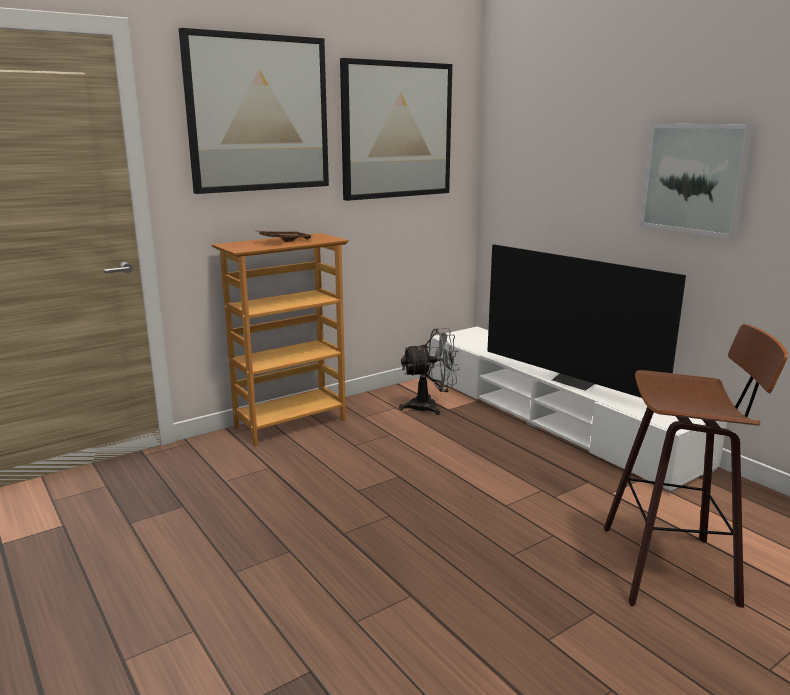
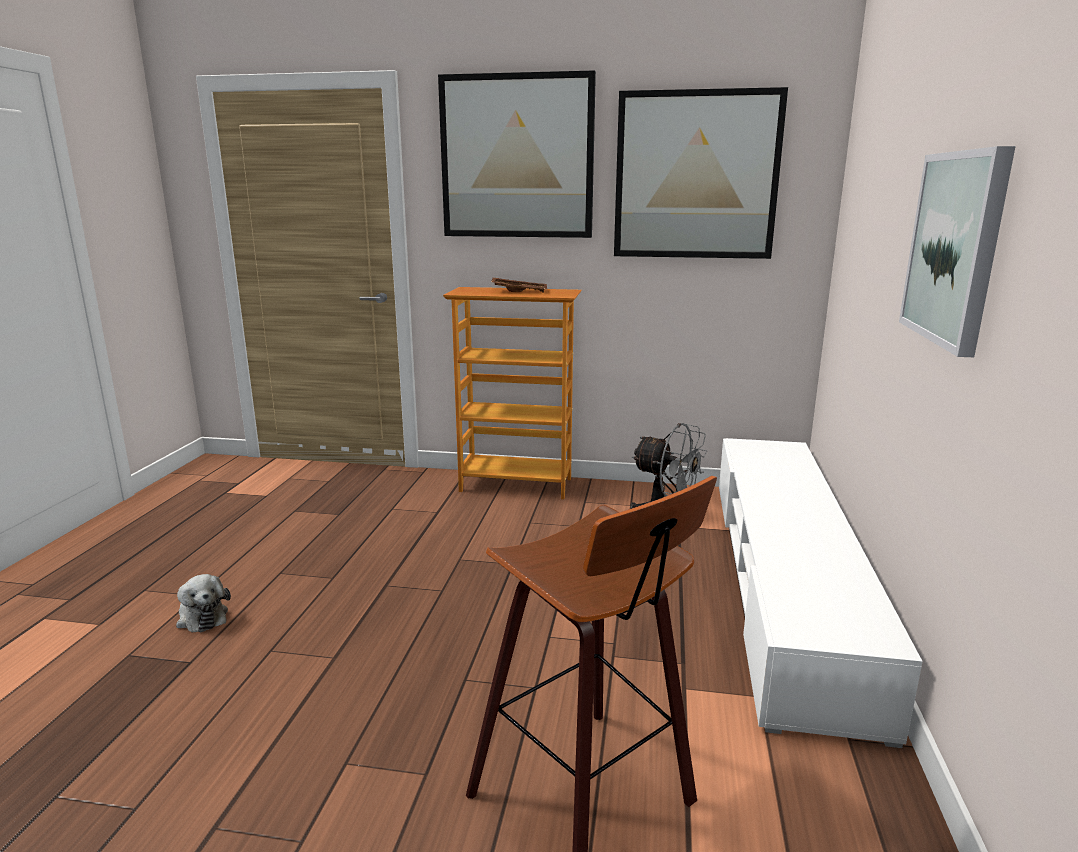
camera: 45 degrees right, 0 degrees up
(240, 639) = (202, 616): none -> plush toy
(575, 382) = (781, 536): television -> none

